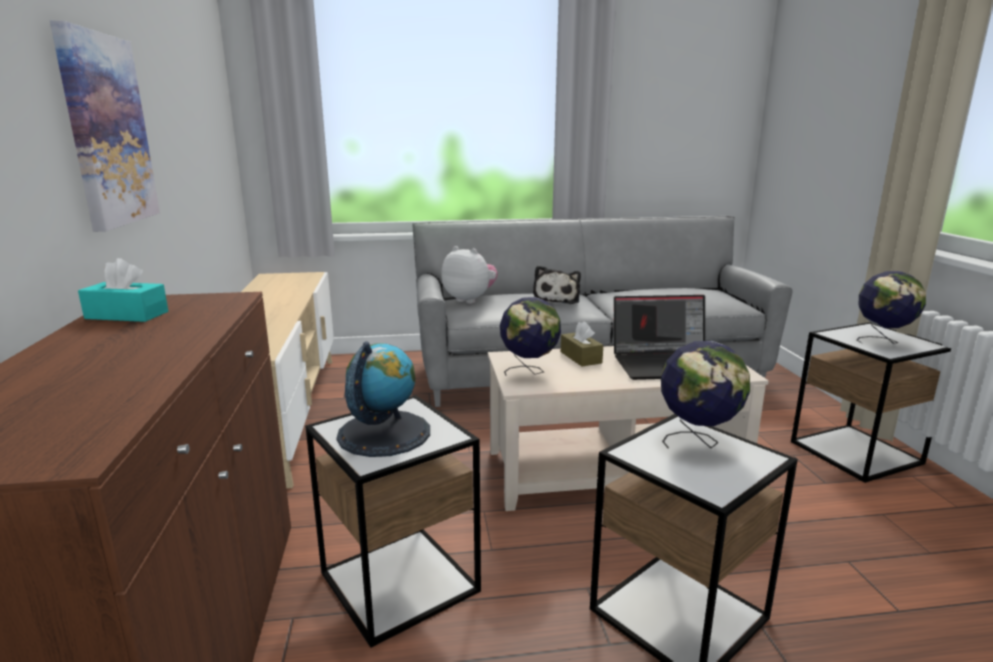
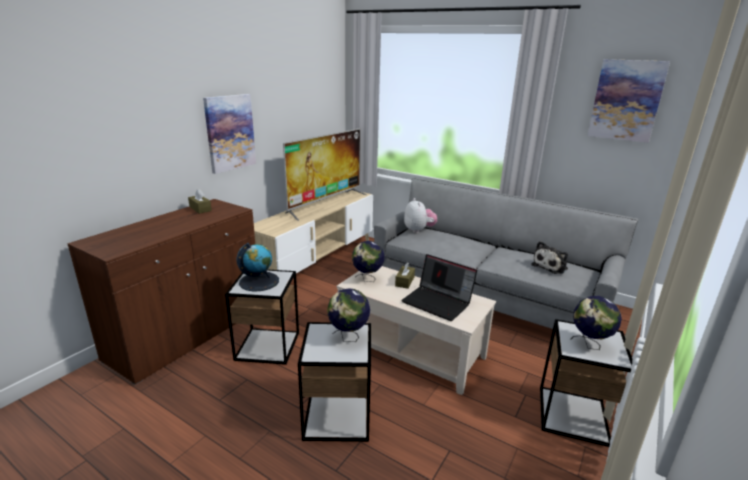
camera: 40 degrees right, 5 degrees up
(127, 315) = (200, 209): turquoise tissue box -> brown tissue box
(271, 297) = (325, 203): none -> television
(556, 300) = (461, 244): plush toy -> plush toy (551, 266)
(689, 71) = (626, 100): none -> picture

